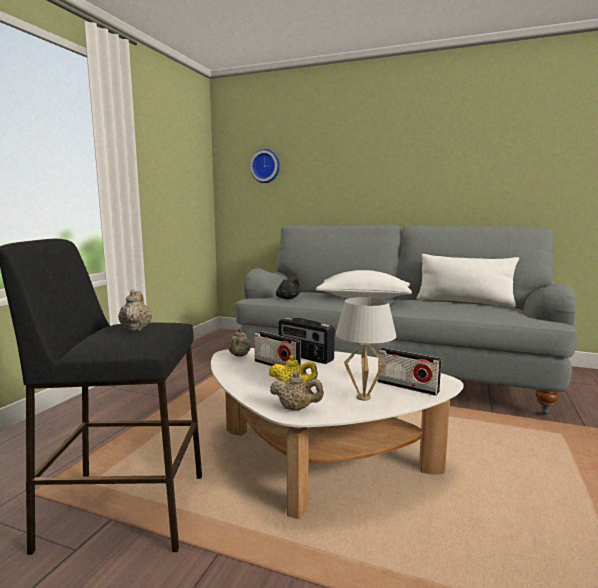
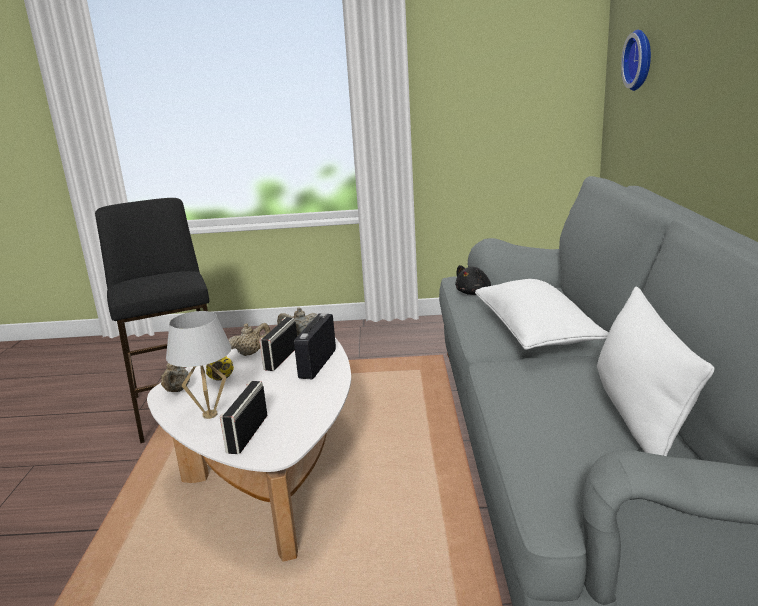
camera: 70 degrees right, 10 degrees up
(136, 329) = (158, 280): beige teapot -> beige teapot (251, 353)

